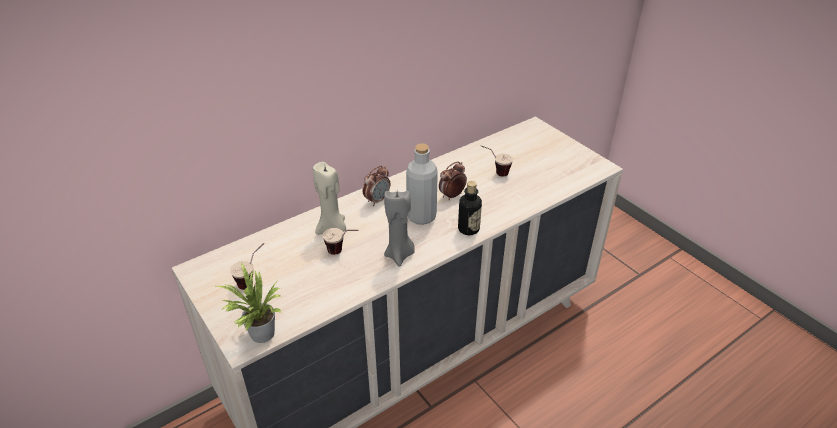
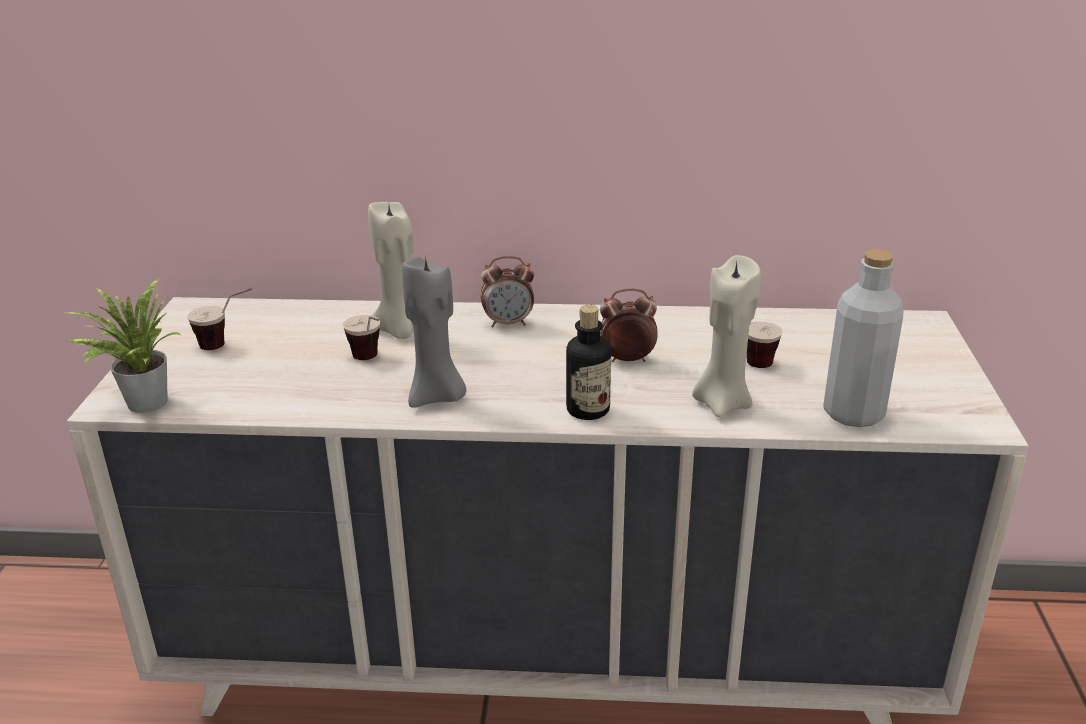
camera: 40 degrees right, 10 degrees down
(421, 216) = (540, 366): grey bottle -> grey bottle (853, 413)
(512, 199) = (722, 403): none -> beige candle

